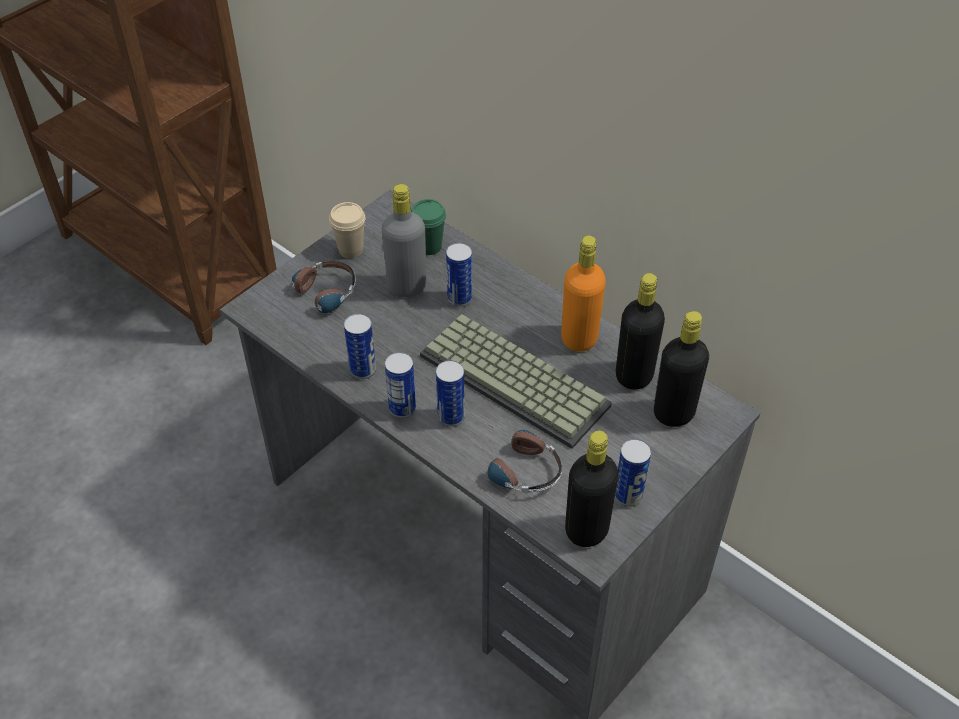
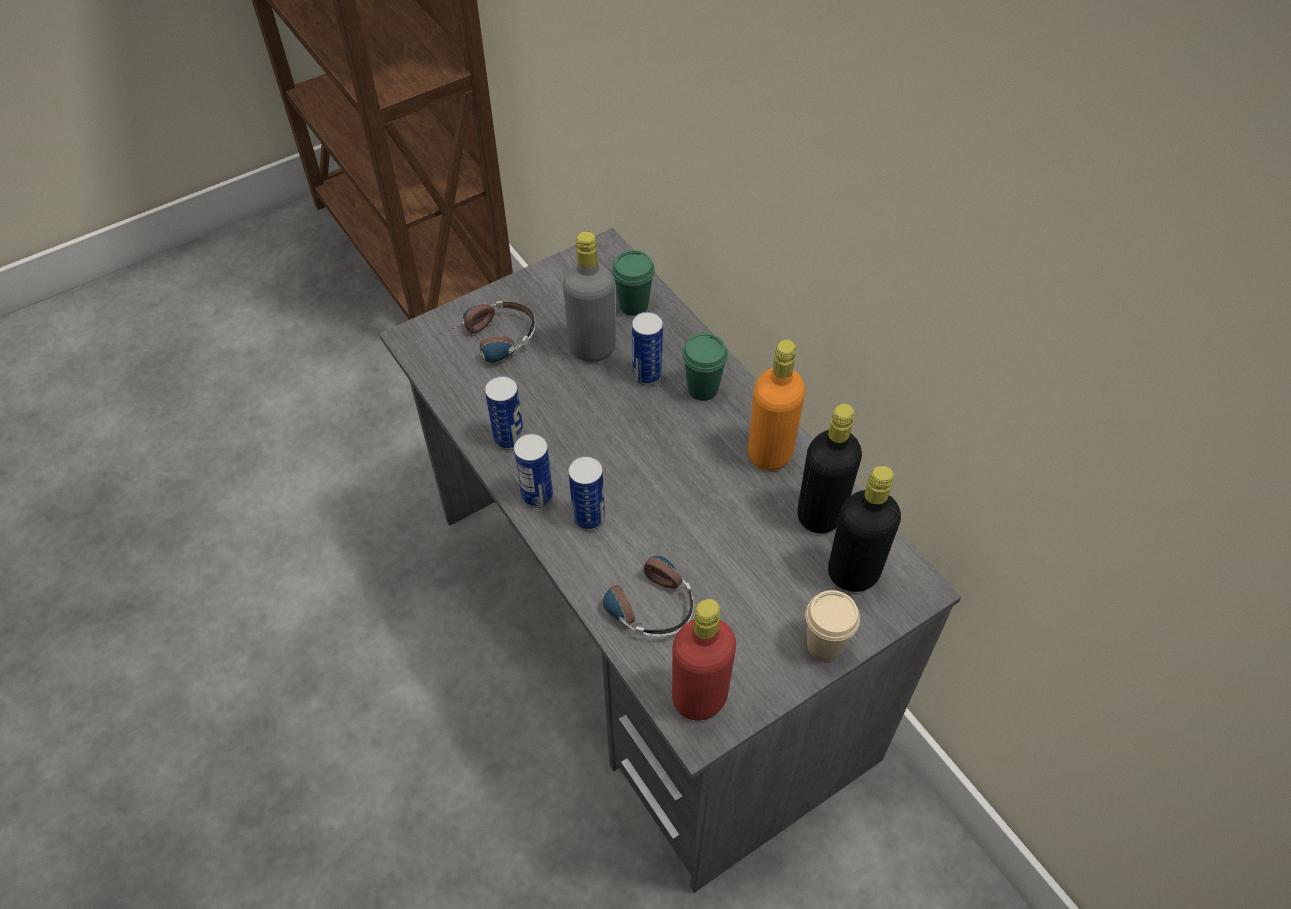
camera: 15 degrees right, 5 degrees up
(350, 250) = (544, 292): beige cup -> beige cup (824, 645)
(508, 300) = (702, 389): none -> green cup
(517, 379) = (680, 489): keyboard -> none
(586, 530) = (699, 698): black bottle -> red bottle
(628, 495) = (763, 666): can -> none

